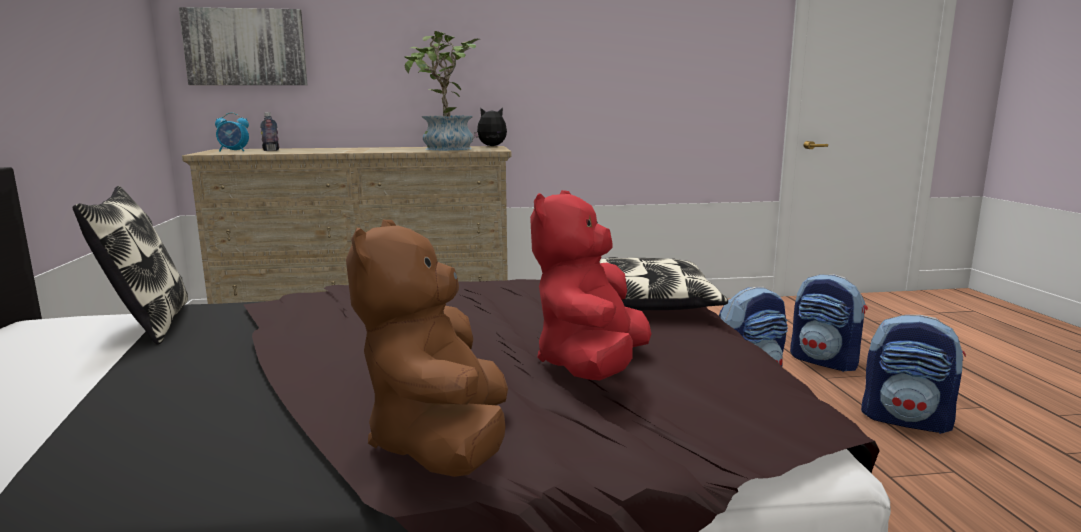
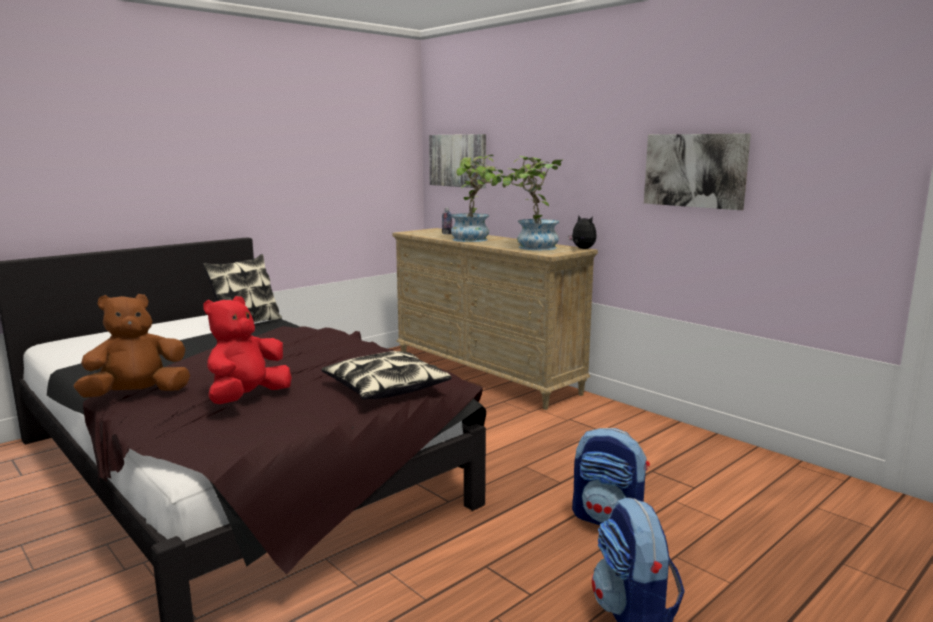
camera: 55 degrees right, 0 degrees up
(234, 151) = (430, 231): alarm clock -> none
(344, 150) = (475, 239): none -> potted plant
(591, 366) = (247, 398): red plush toy -> red plush toy turned 45 degrees counterclockwise
(607, 54) = (695, 170): none -> picture
(825, 361) = (721, 549): backpack -> none

